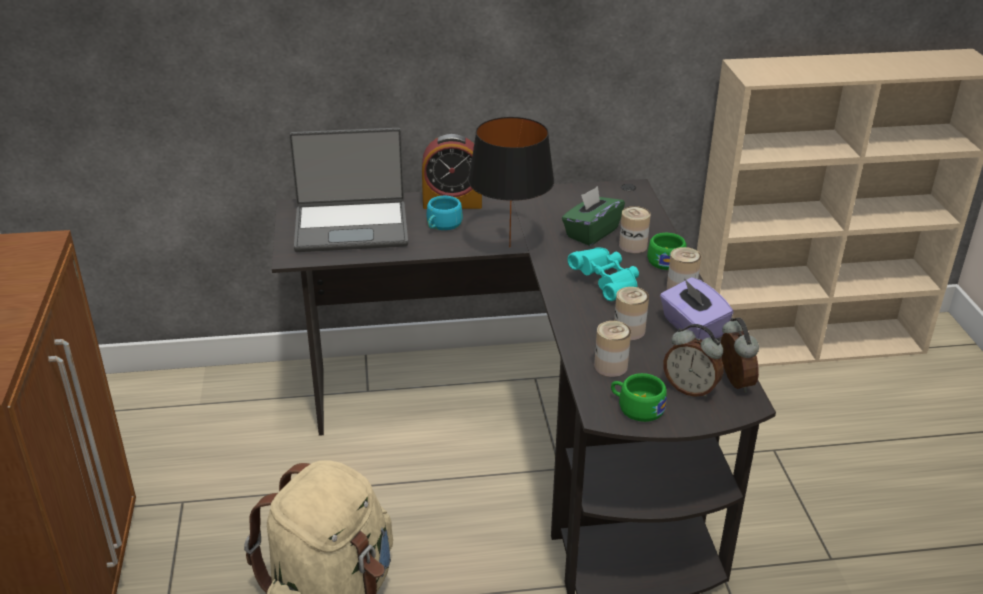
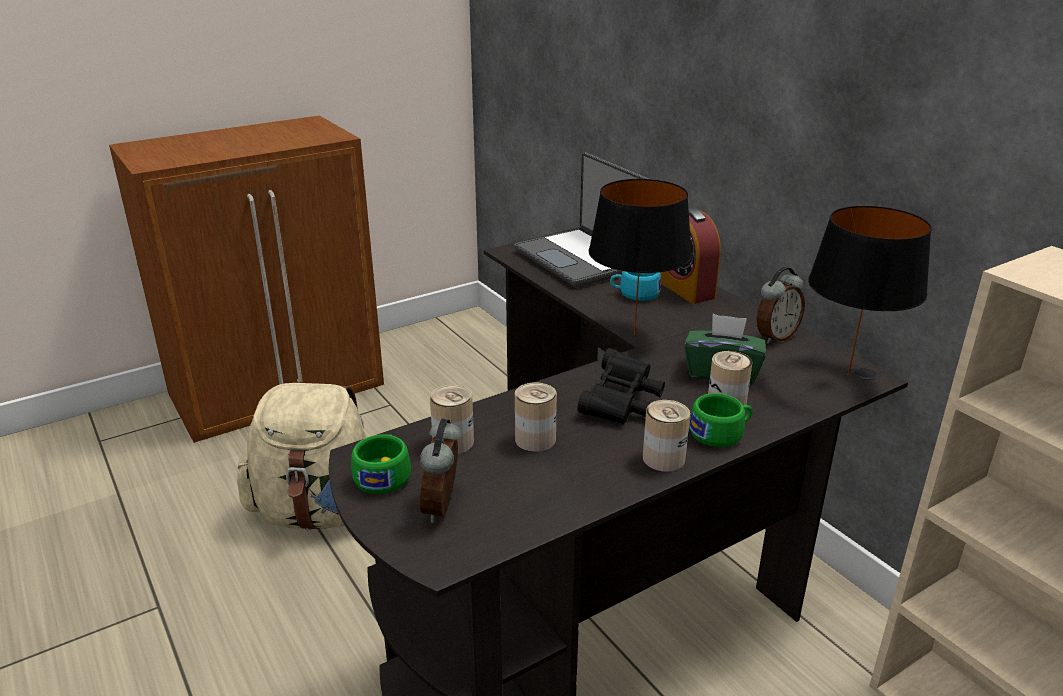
camera: 65 degrees right, 5 degrees down
(606, 283) = (621, 404): turquoise binoculars -> black binoculars
(626, 192) = (847, 374): none -> black table lamp
(692, 328) = (580, 483): purple tissue box -> none
(733, 382) = (480, 540): alarm clock -> alarm clock (775, 337)

